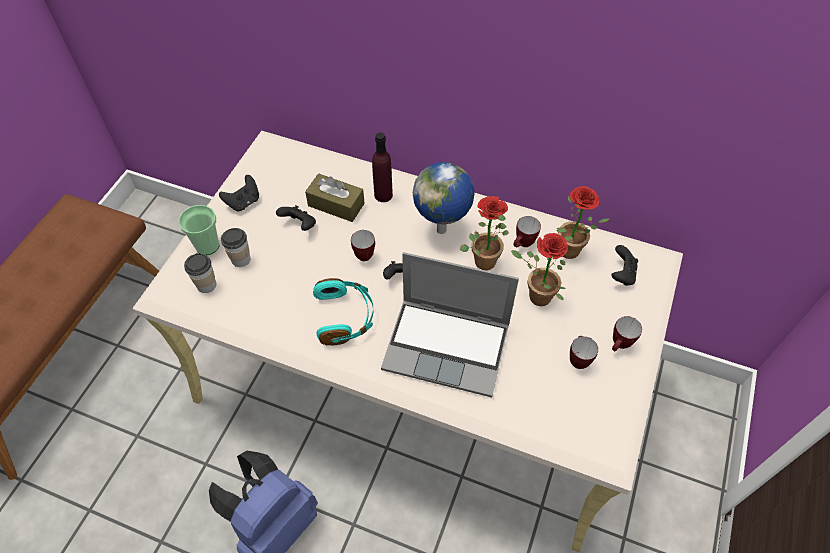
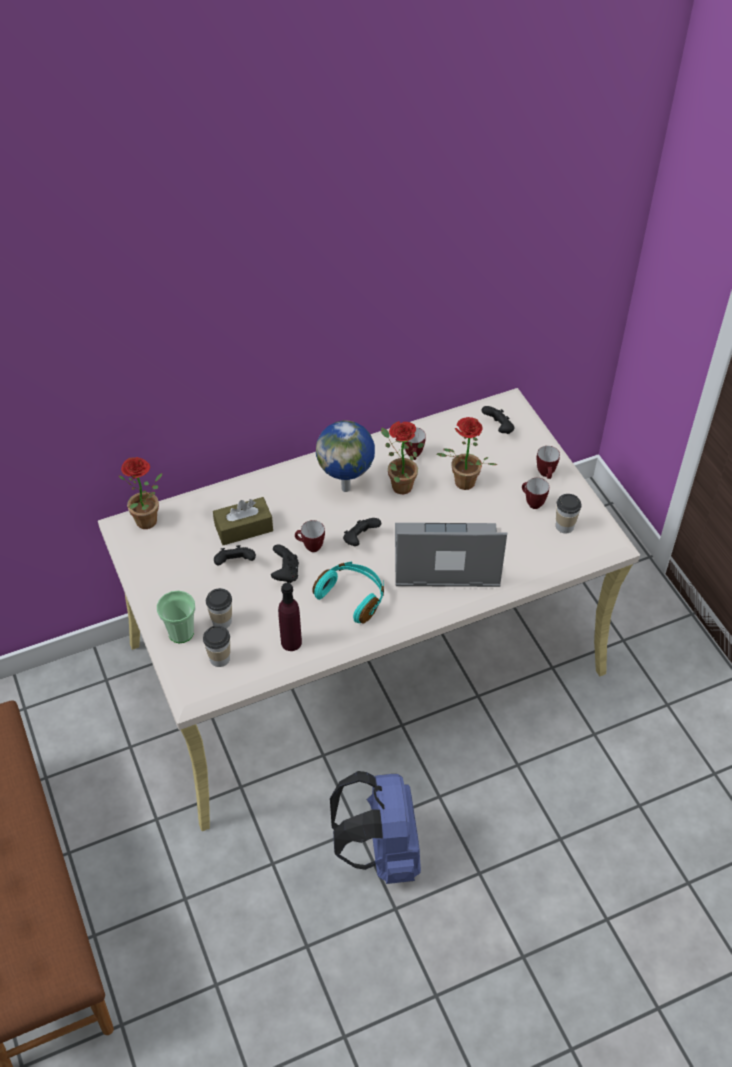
camera: 45 degrees left, 5 degrees down
(243, 202) = (166, 581): black game controller -> black game controller (285, 573)
(383, 195) = (271, 495): purple bottle -> purple bottle (291, 642)
(448, 346) = (444, 559): laptop -> laptop turned 150 degrees counterclockwise
(569, 254) = (451, 440): potted plant -> potted plant (149, 524)
(584, 404) = (564, 526): none -> cup

